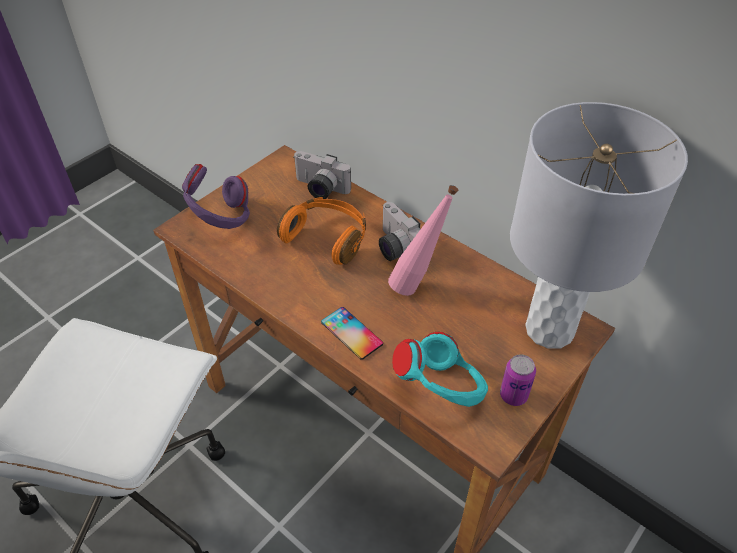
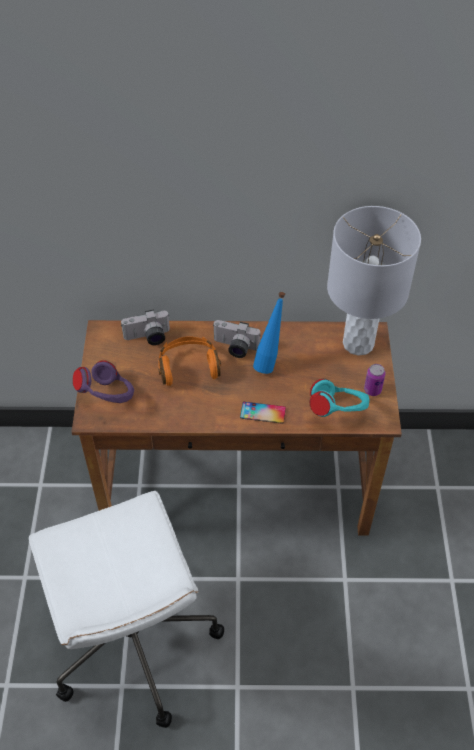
camera: 40 degrees left, 5 degrees up
(418, 284) = (269, 361): pink bottle -> blue bottle

